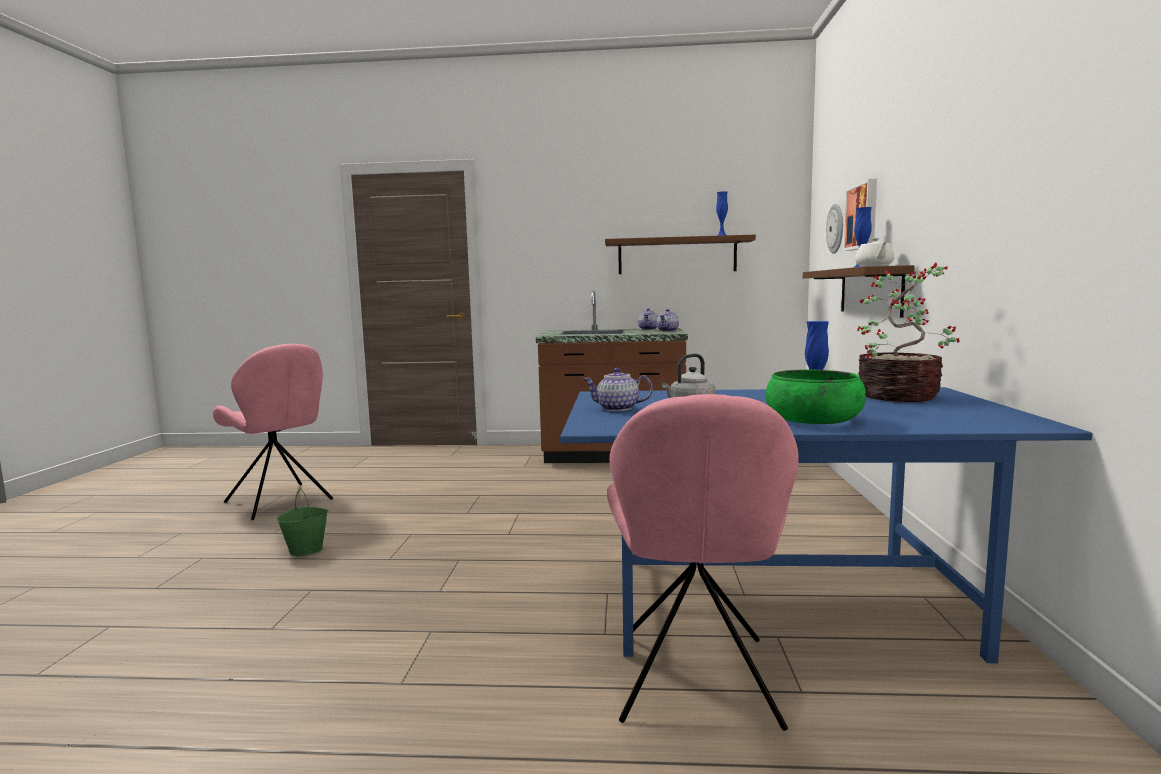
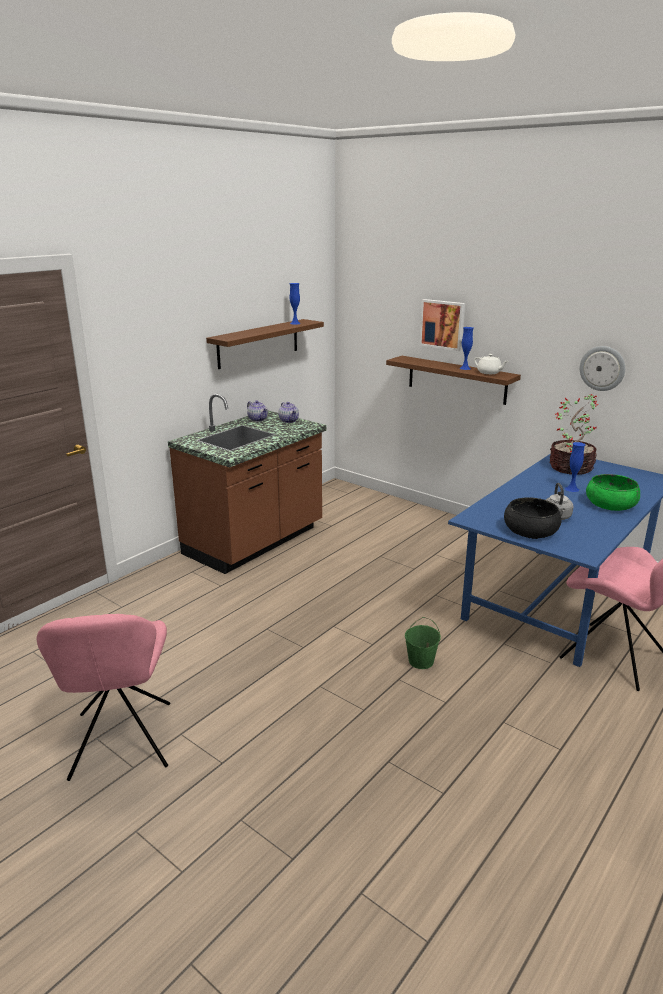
camera: 55 degrees left, 15 degrees up
(280, 502) = (121, 743): pink chair -> pink chair turned 90 degrees clockwise
(306, 550) = (295, 749): green bucket -> green bucket (421, 661)
(617, 408) = (530, 531): teapot -> black bowl
(836, 228) = (394, 321): wall clock -> wall clock (602, 368)

